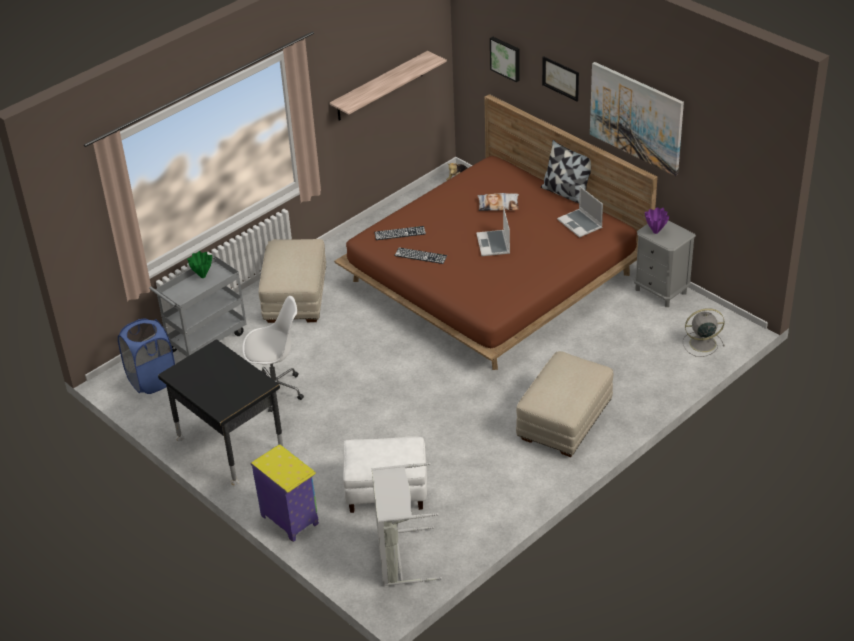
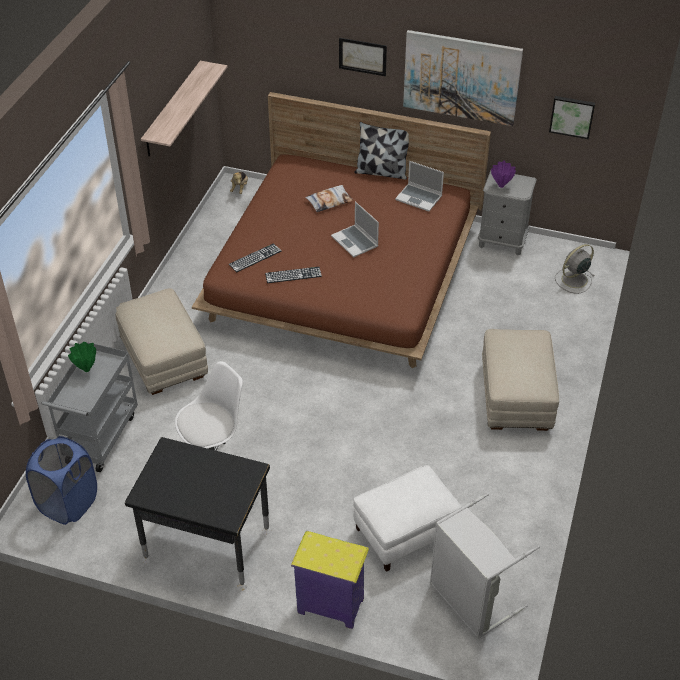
camera: 30 degrees left, 5 degrees up
(506, 58) = (289, 50): picture -> picture (572, 116)

